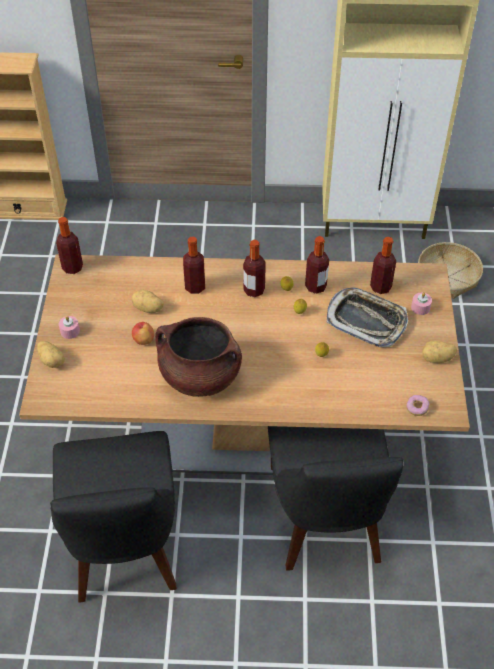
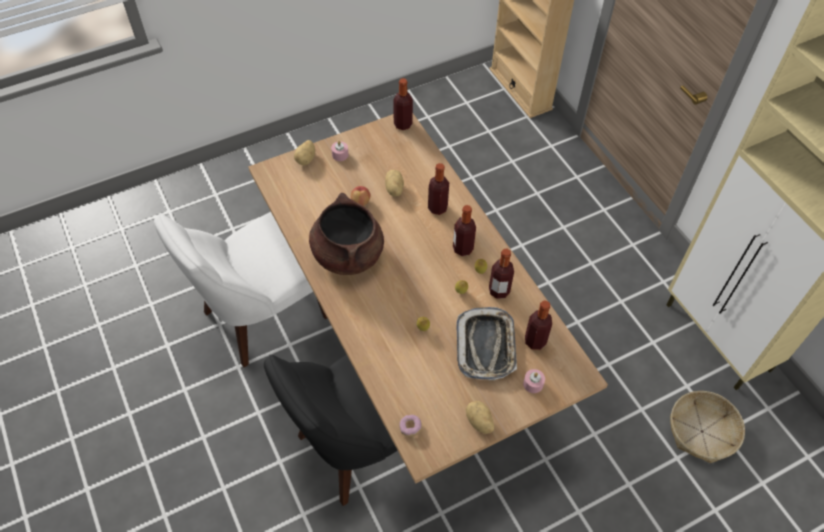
camera: 60 degrees right, 5 degrees up
(124, 548) = (260, 316): black chair -> white chair

